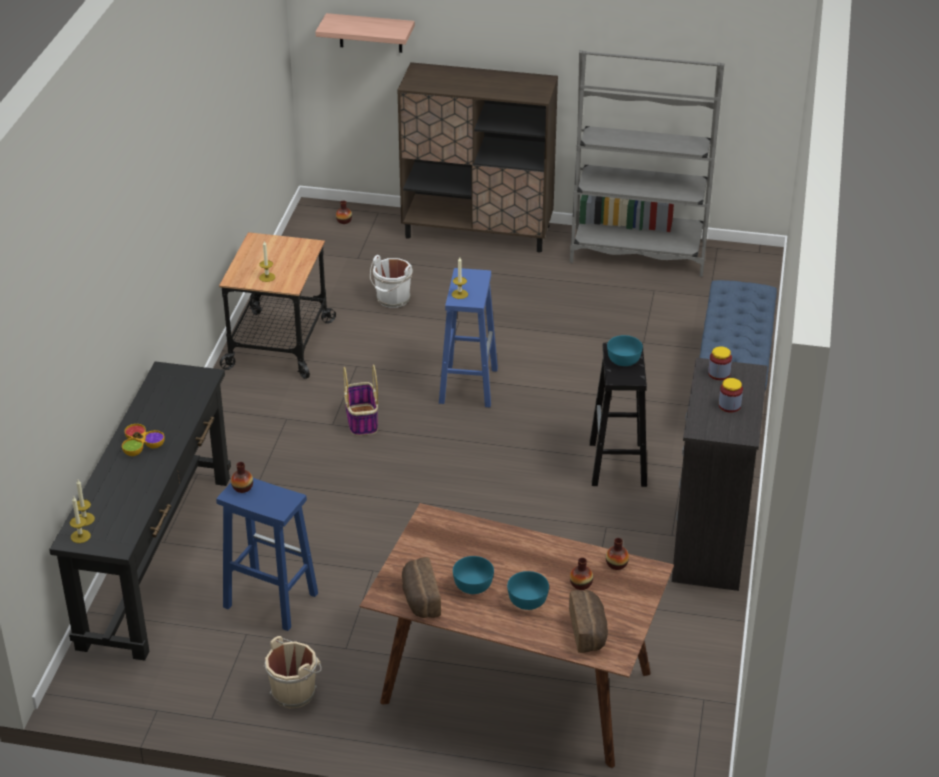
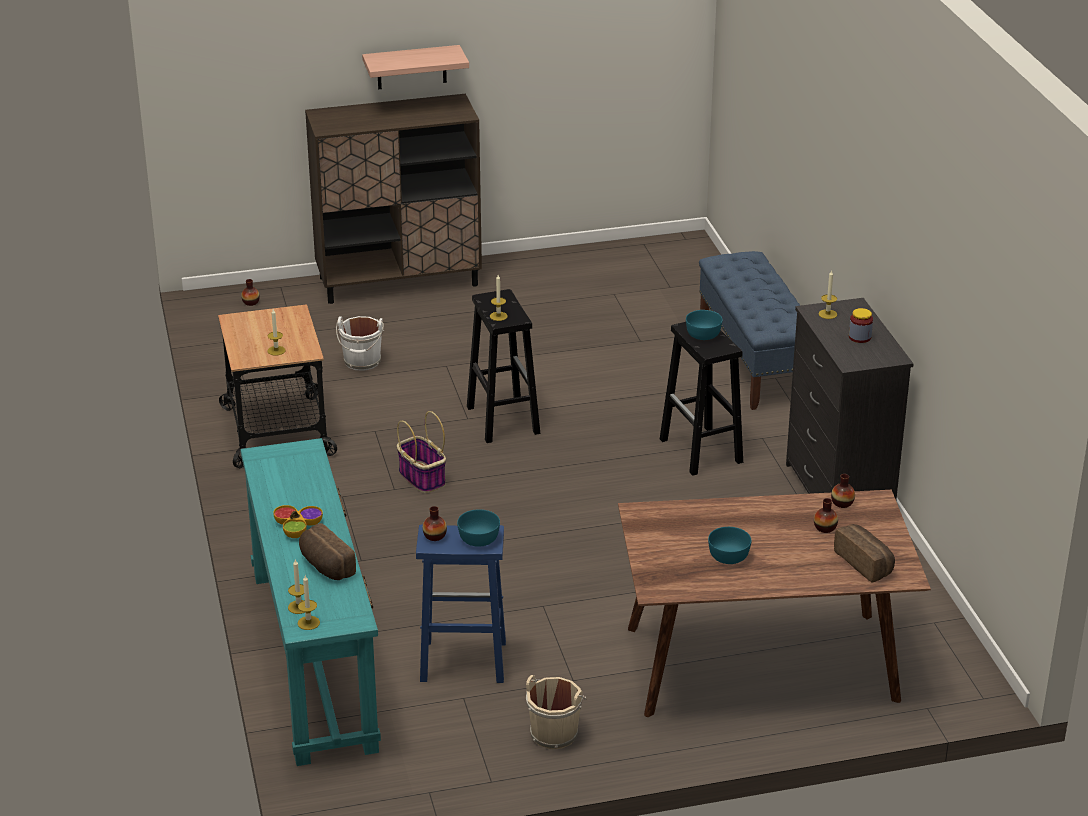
camera: 25 degrees left, 5 degrees down
(157, 559) = (314, 659): black console table -> turquoise console table
(370, 33) = (258, 85): shelf -> shelf (411, 67)
(419, 599) = (690, 582): bread -> bread (325, 566)
(468, 385) = (502, 419): blue stool -> black stool
(528, 600) = (790, 554): turquoise bowl -> turquoise bowl (479, 539)
(638, 252) = (572, 264): grey bookcase -> none
(719, 374) = (827, 314): jar -> candle

